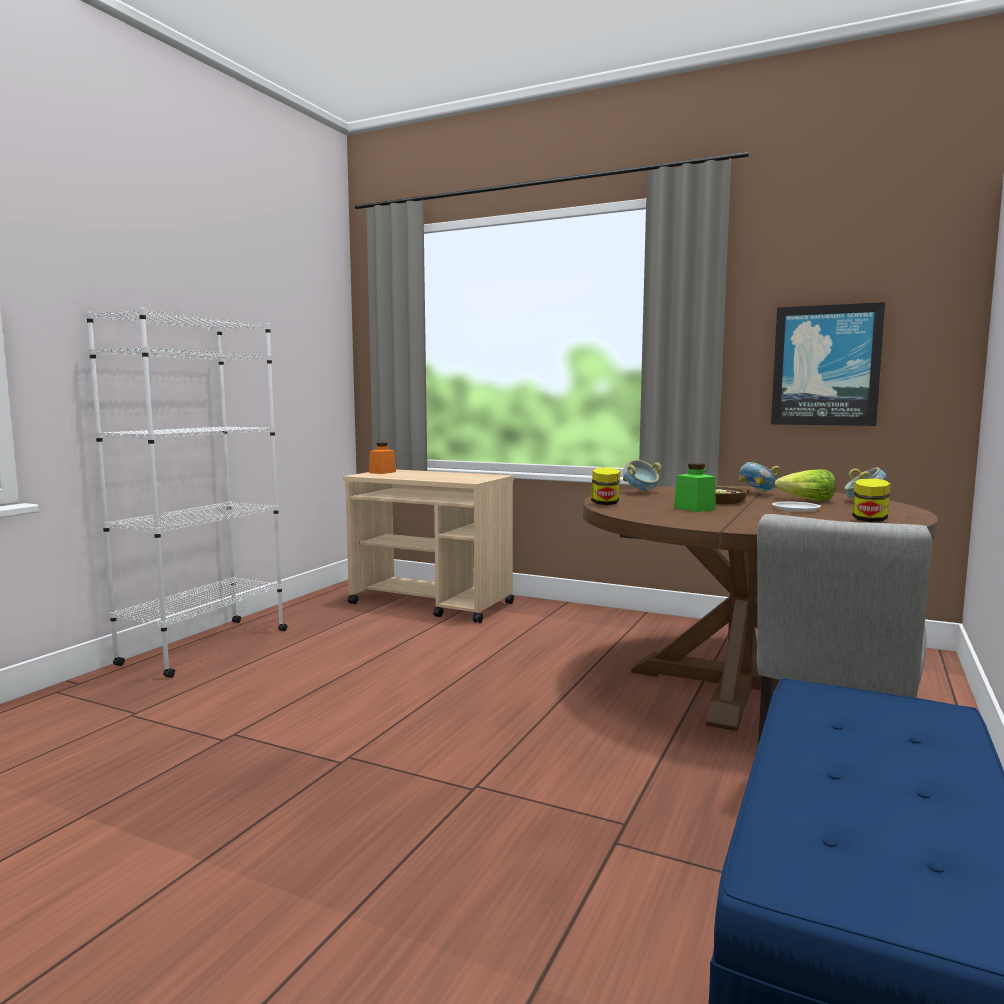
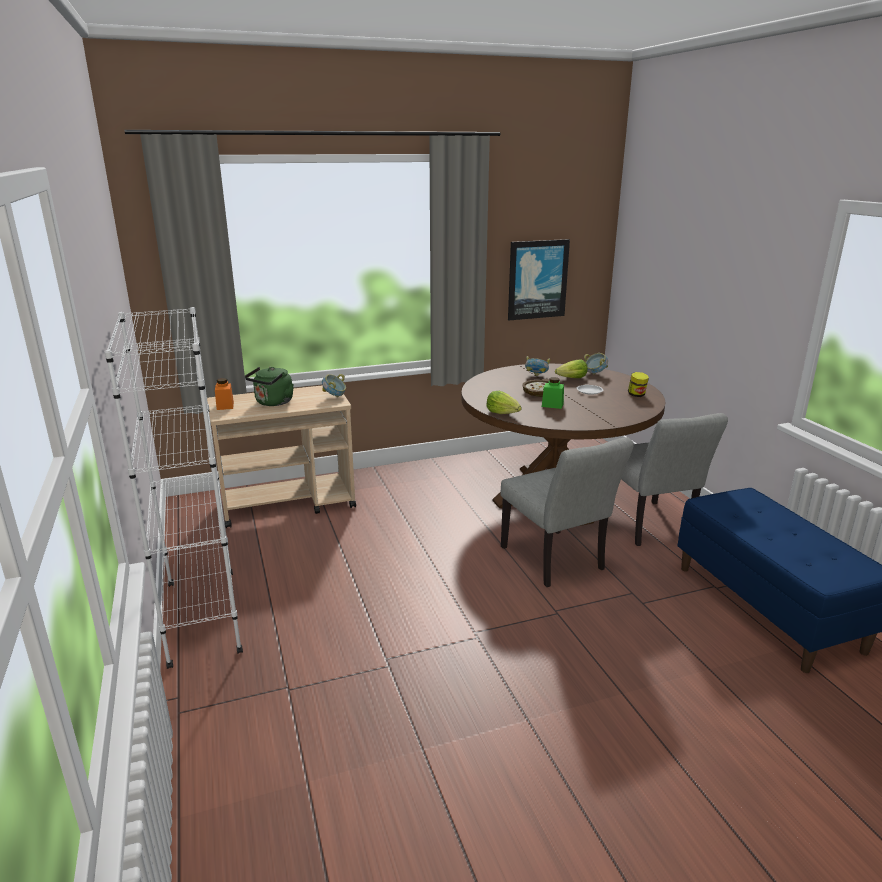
camera: 45 degrees left, 15 degrees up
(420, 475) = (273, 403): none -> green kettle
(589, 744) = (556, 562): none -> grey chair
(605, 504) = (503, 413): jar -> lettuce
(640, 492) = (482, 391): bowl -> bowl (334, 397)

